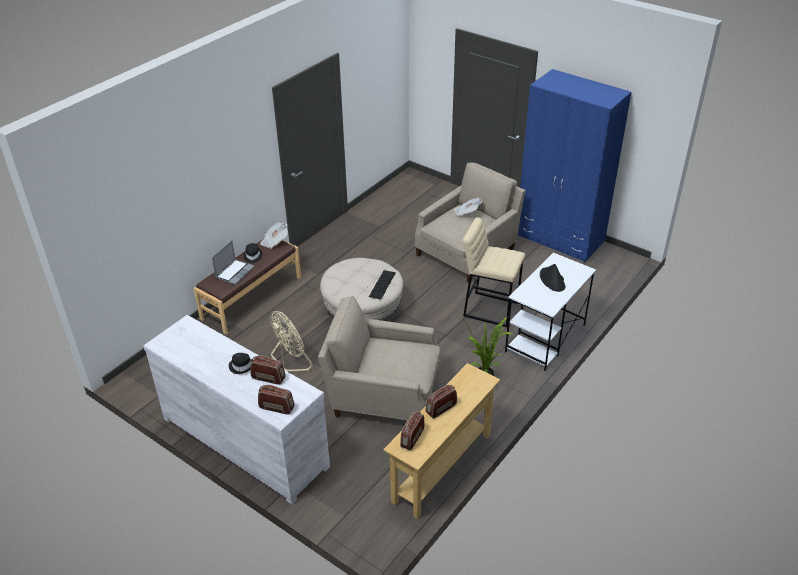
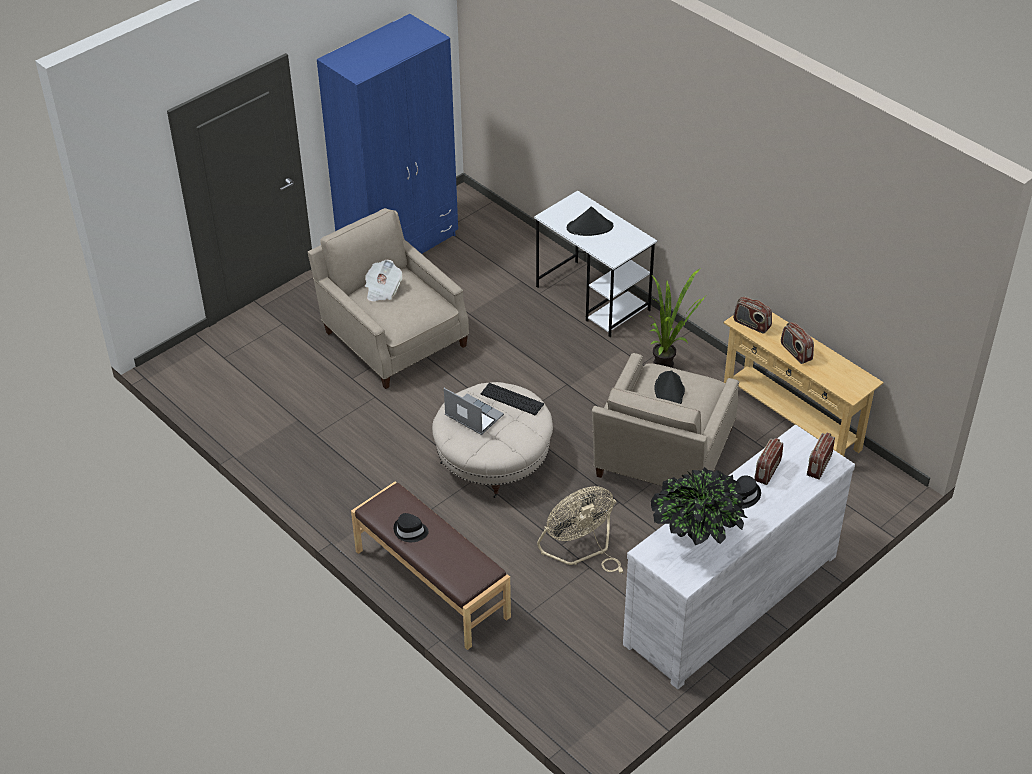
camera: 80 degrees left, 5 degrees up
(199, 345) = (696, 537): none -> potted plant
(234, 272) = (446, 554): laptop -> laptop (473, 416)
(274, 241) = (379, 504): newspaper -> none
(401, 354) = (669, 391): none -> black hat
(412, 438) = (838, 380): radio -> radio (751, 324)
(489, 309) = (525, 336): beige stool -> none

